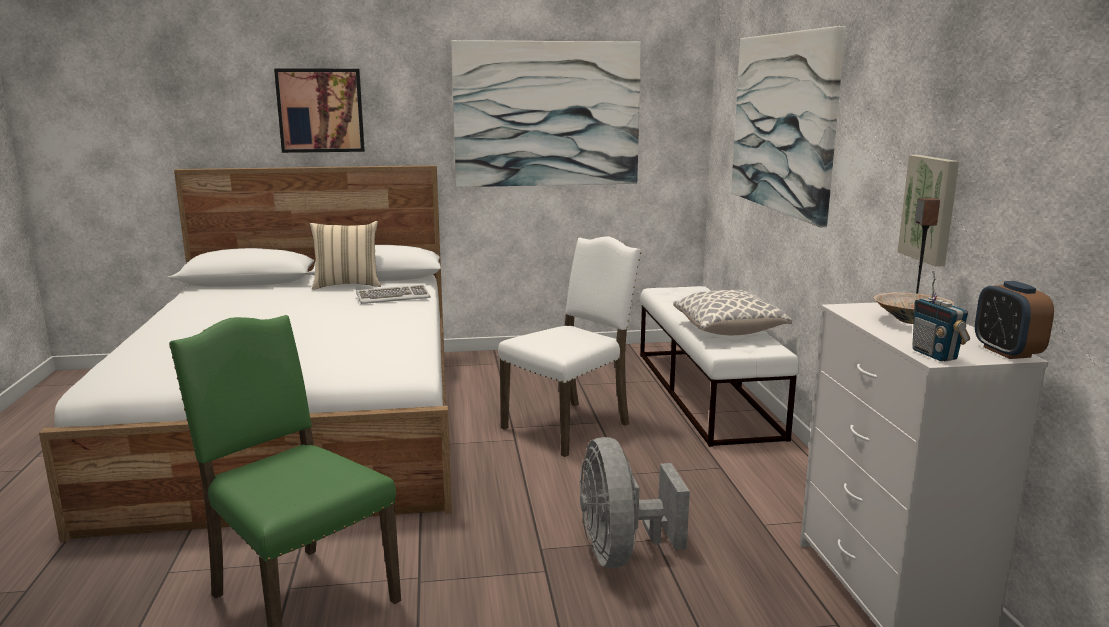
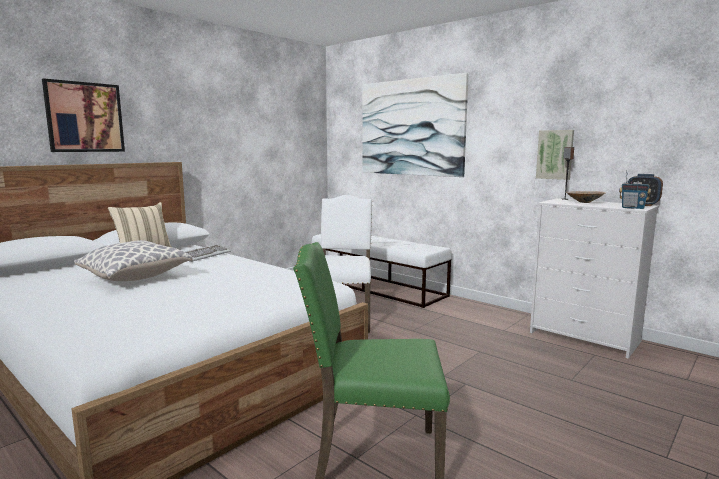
camera: 40 degrees left, 5 degrees down
(547, 114) = (245, 127): picture -> none
(621, 553) = (479, 362): grey fan -> none
(728, 331) = (402, 244): pillow -> pillow (135, 277)

